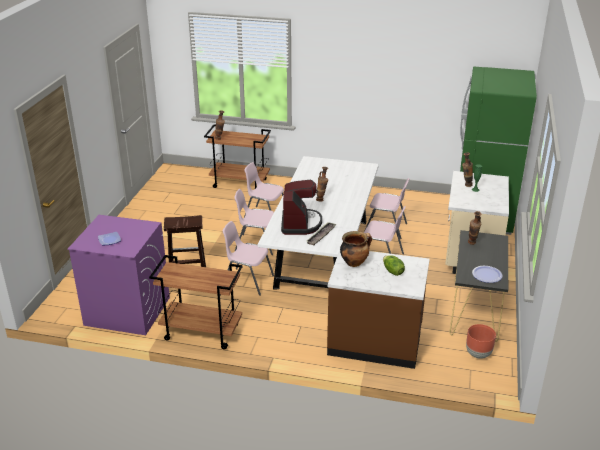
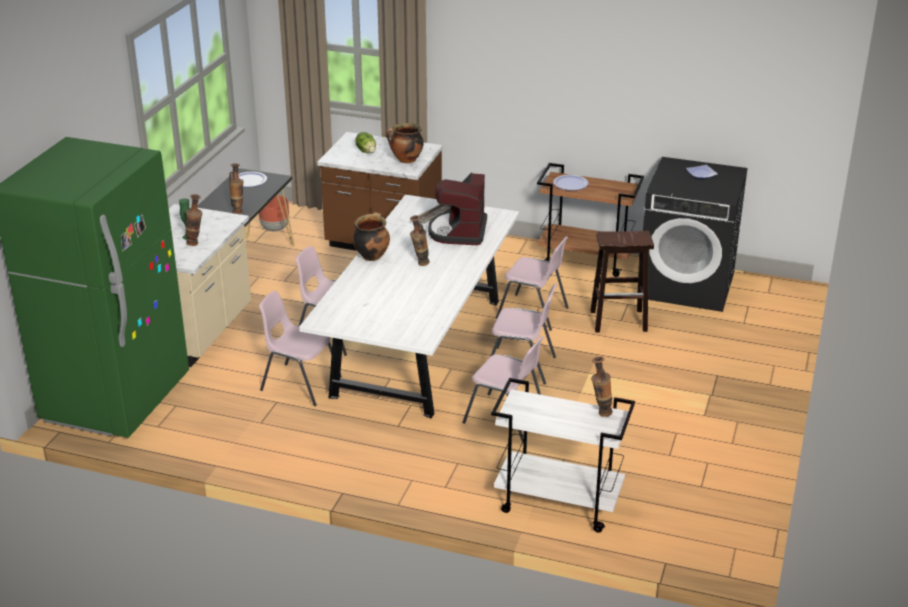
camera: 175 degrees left, 0 degrees up
(127, 311) = (687, 285): purple washing machine -> black washing machine
(213, 278) = (570, 183): none -> plate
(240, 183) = (557, 503): brown cart -> white cart
(355, 204) = (372, 256): none -> cooking pot

